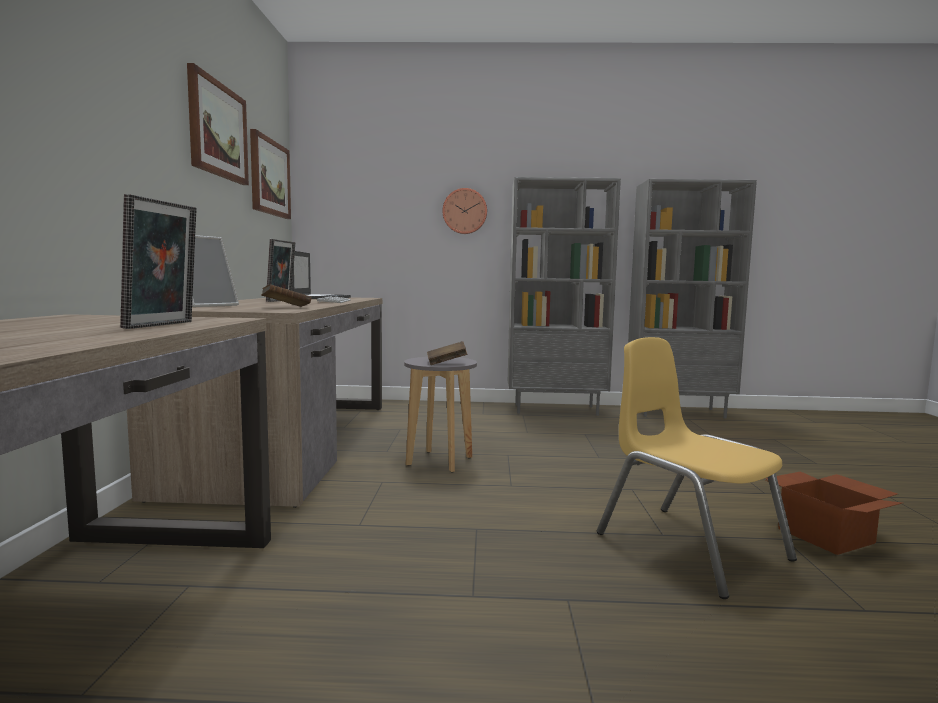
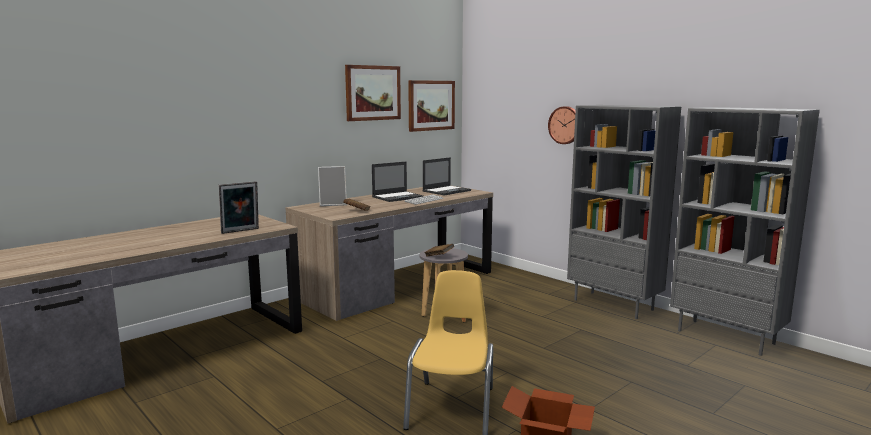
camera: 45 degrees right, 5 degrees up
(281, 301) = (398, 197): picture frame -> laptop

